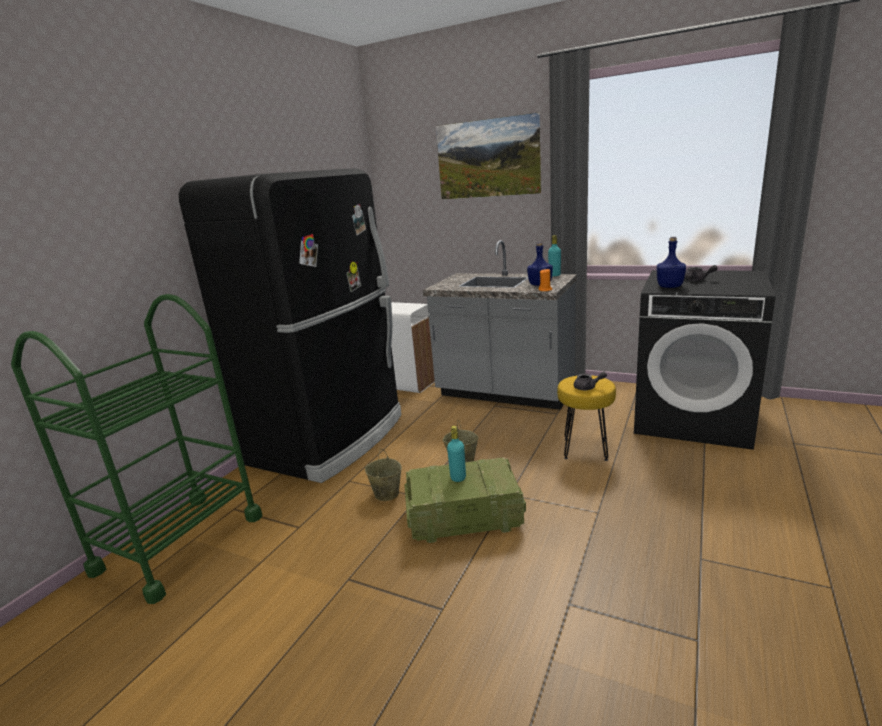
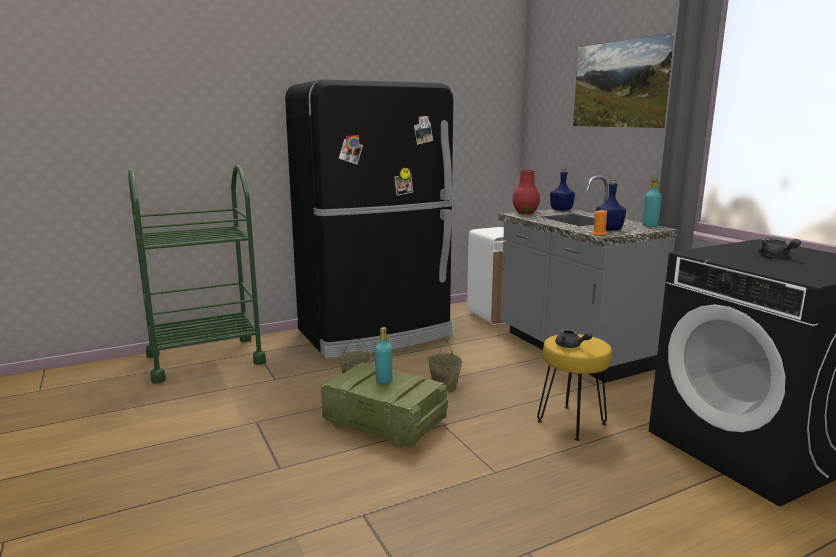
camera: 35 degrees right, 5 degrees down
(442, 284) = (525, 213): none -> red vase
(670, 286) = (719, 254): blue bottle -> blue bottle (561, 210)

